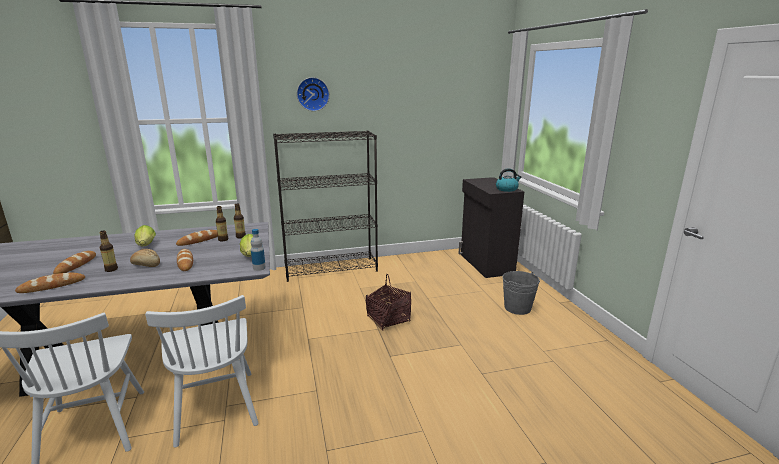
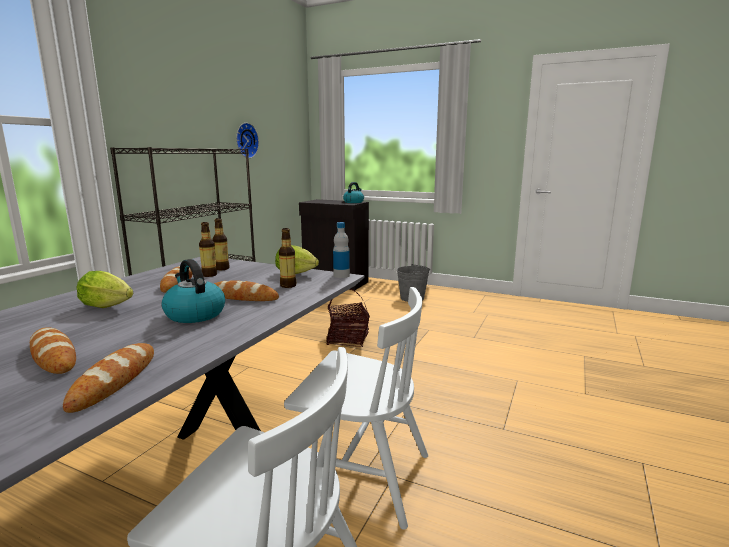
camera: 50 degrees left, 5 degrees down
(111, 269) = (154, 334): bottle -> bottle (288, 285)
(146, 265) = (194, 314): bread -> kettle
(312, 94) = (152, 95): wall clock -> wall clock (245, 140)

